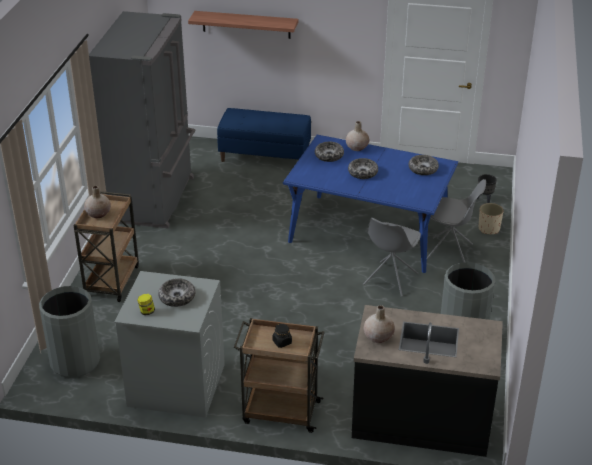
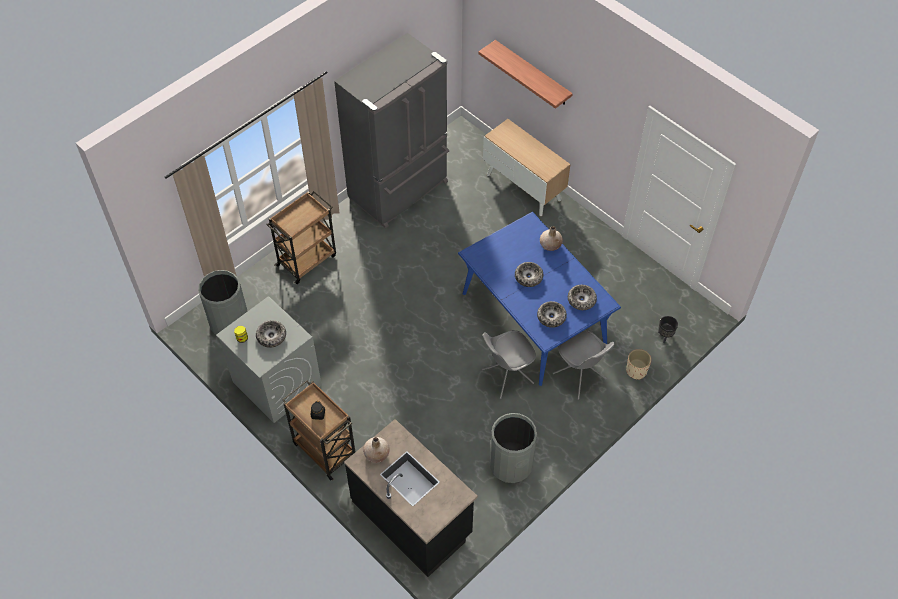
camera: 35 degrees right, 20 degrees up
(98, 214) = (297, 214): beige vase -> none
(265, 156) = (524, 187): blue bench -> cabinet
(329, 156) = (519, 242): bowl -> bowl (551, 317)

